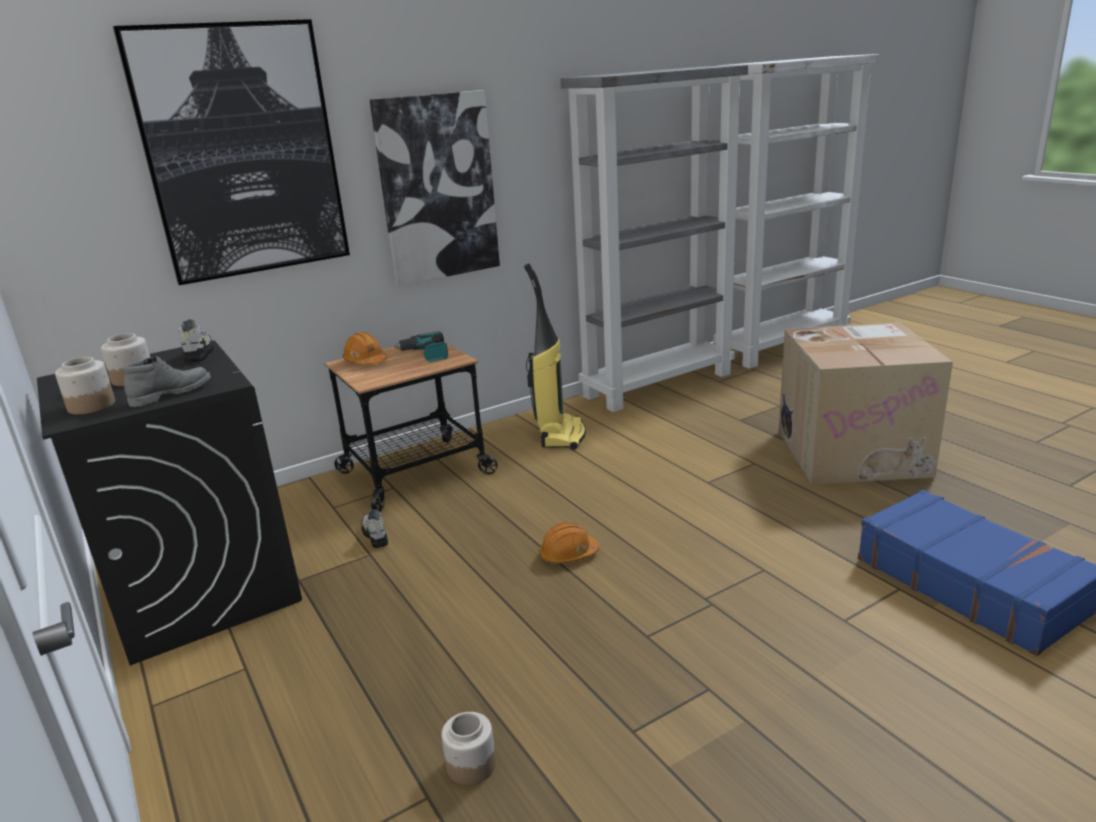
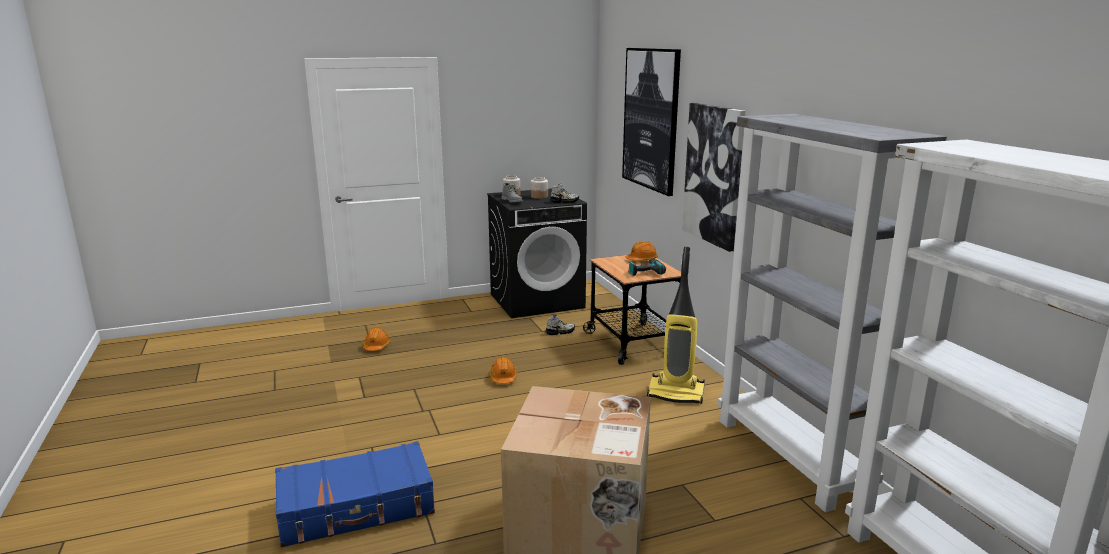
camera: 100 degrees right, 5 degrees down
(470, 764) = (376, 346): jar -> orange hard hat

